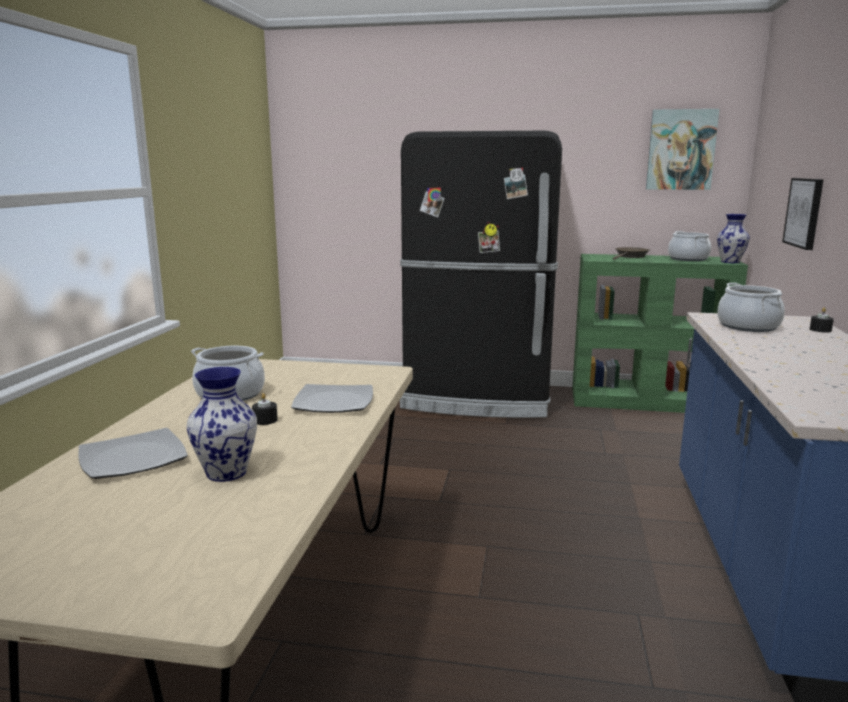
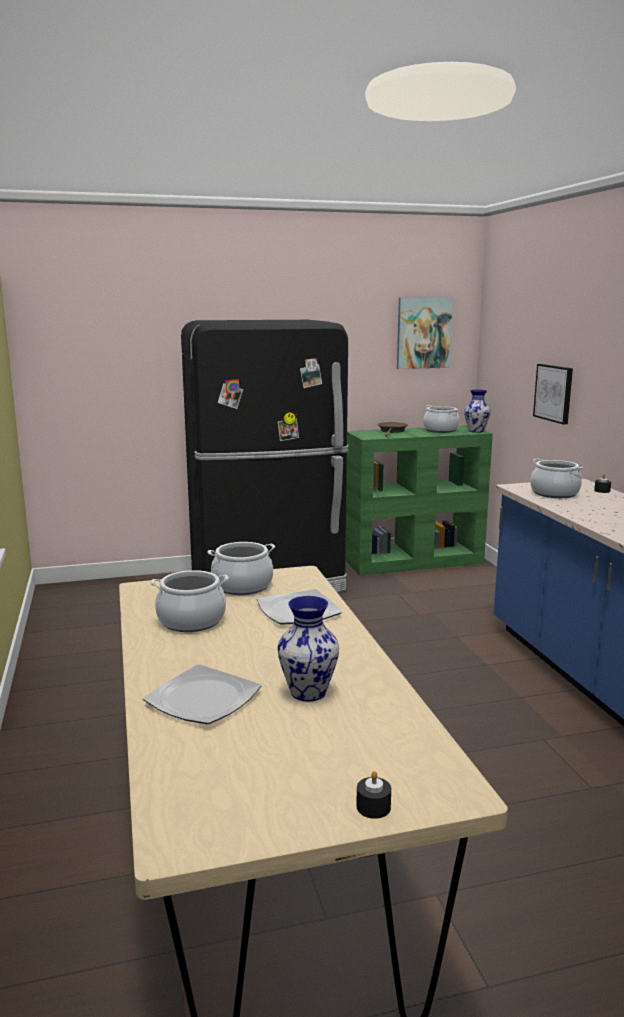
camera: 25 degrees left, 0 degrees up
(265, 420) = (265, 639): black candle -> black candle (373, 807)
(318, 374) = (242, 586): none -> cooking pot

